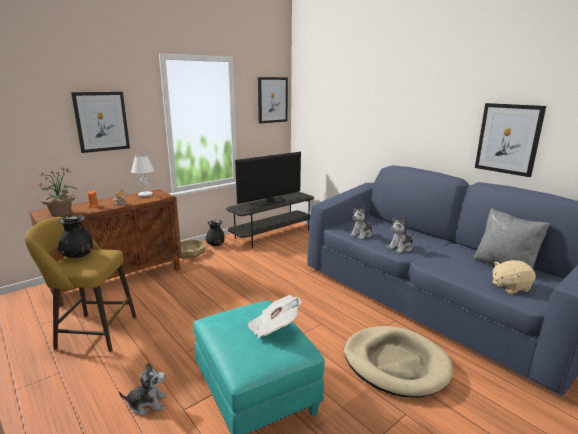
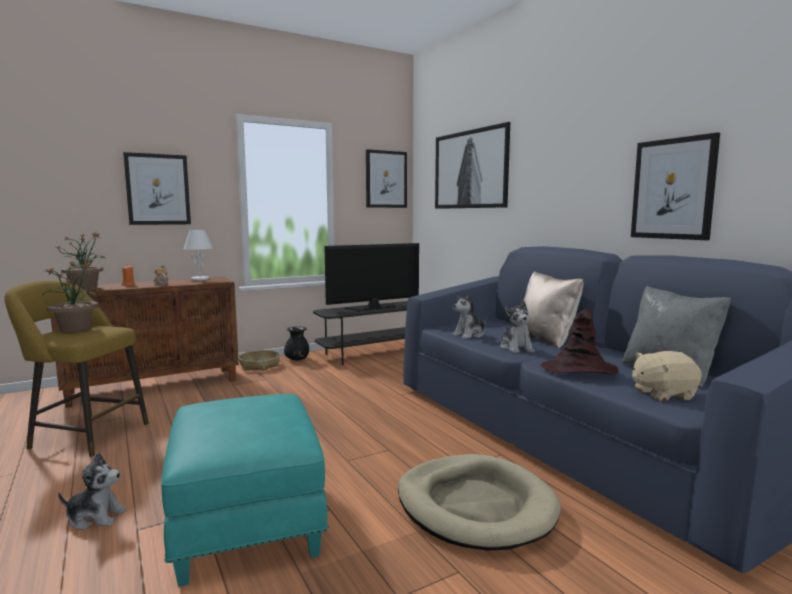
camera: 10 degrees right, 10 degrees down
(78, 256) = (75, 328): black vase -> potted plant
(273, 327) = (269, 415): newspaper -> none
(345, 99) = (471, 169): none -> picture
(400, 248) = (516, 348): plush toy -> plush toy turned 75 degrees counterclockwise
(413, 236) = (545, 339): none -> beige pillow
(451, 267) = (579, 369): none -> brown hat

